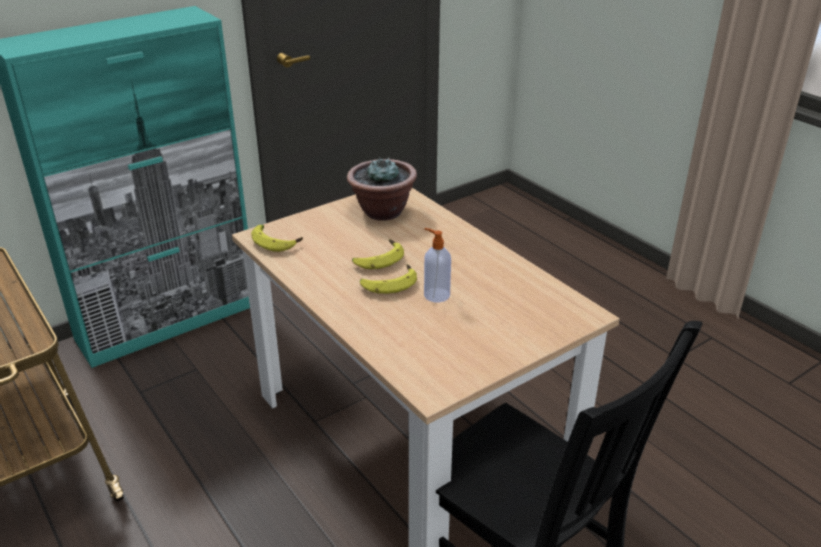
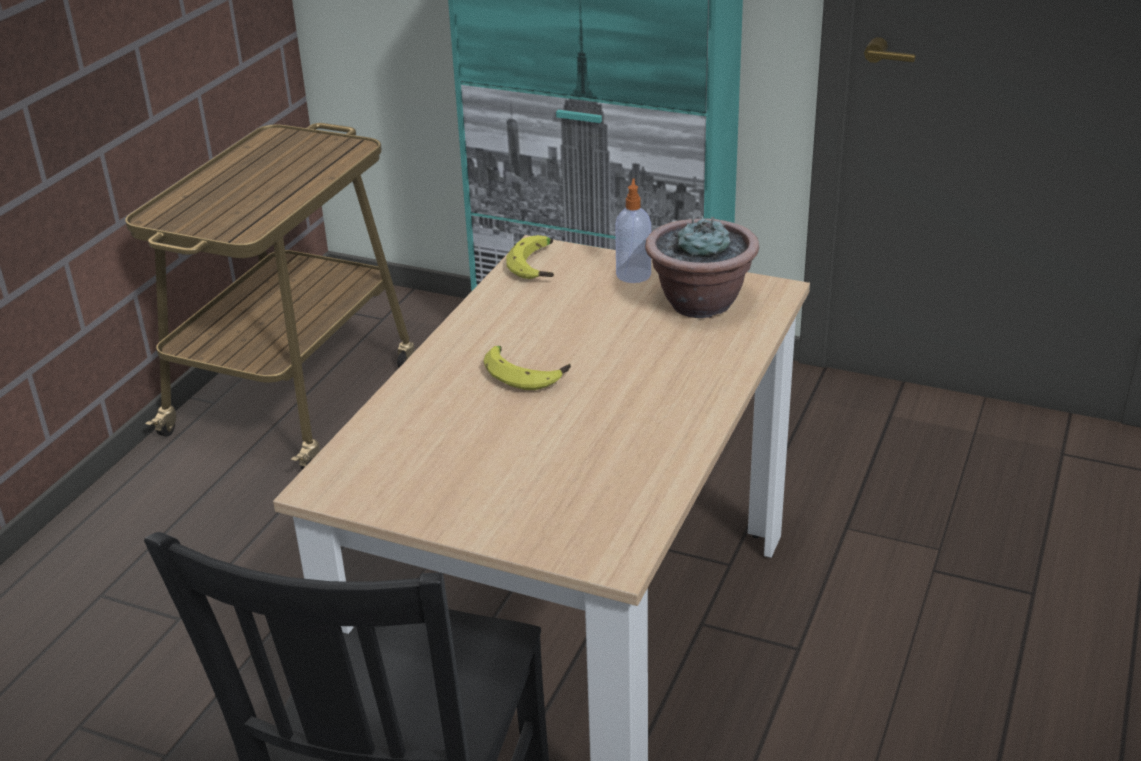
camera: 60 degrees right, 0 degrees up
(377, 259) = (574, 345): banana -> none
(436, 295) = (535, 416): soap dispenser -> soap dispenser (633, 274)

